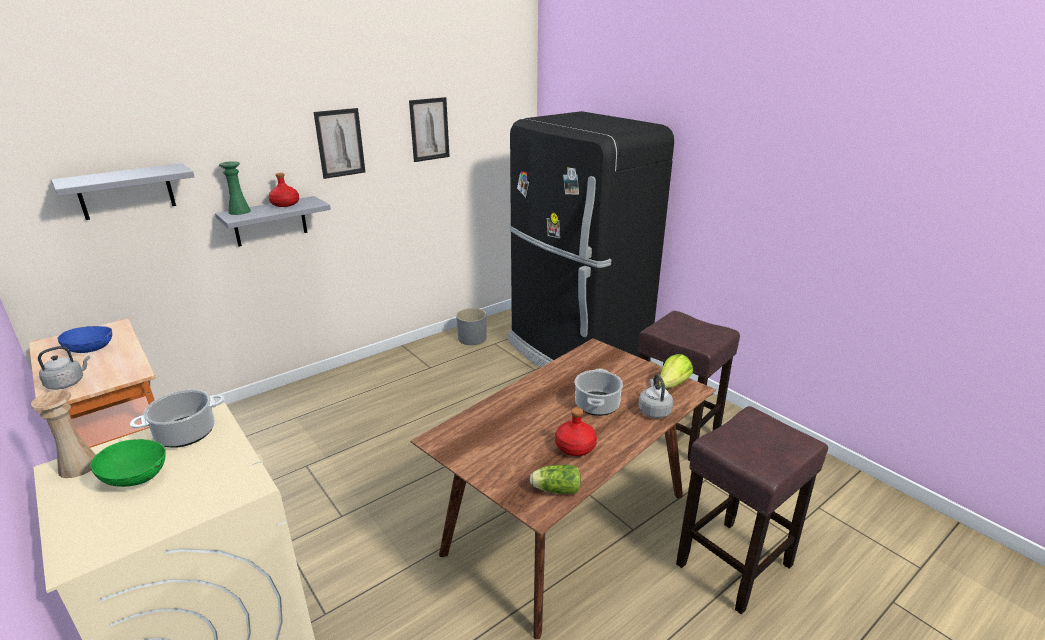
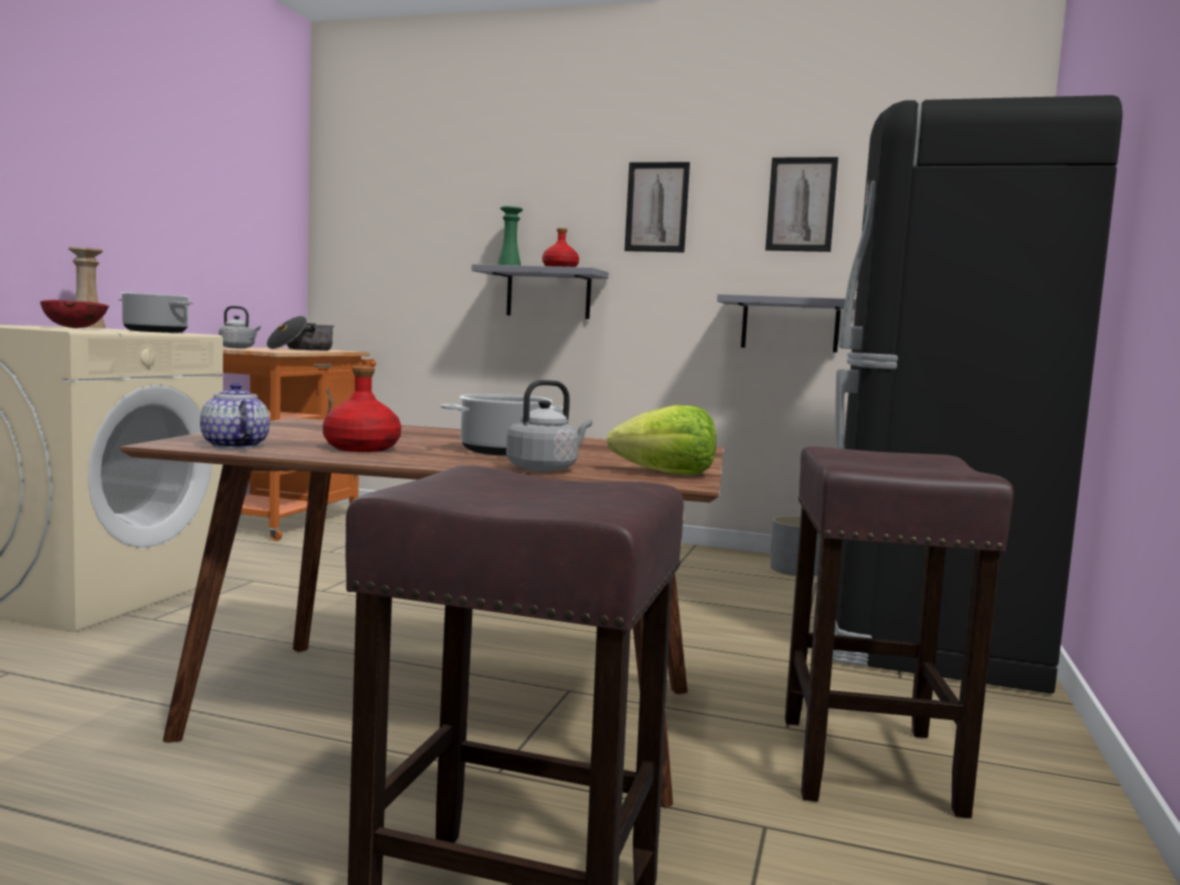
camera: 55 degrees right, 20 degrees down
(91, 349) = (301, 349): blue bowl -> cooking pot
(126, 191) = (420, 228): grey shelf -> grey shelf (790, 324)
(137, 477) = (75, 328): green bowl -> red bowl
(554, 489) = (234, 446): lettuce -> teapot

